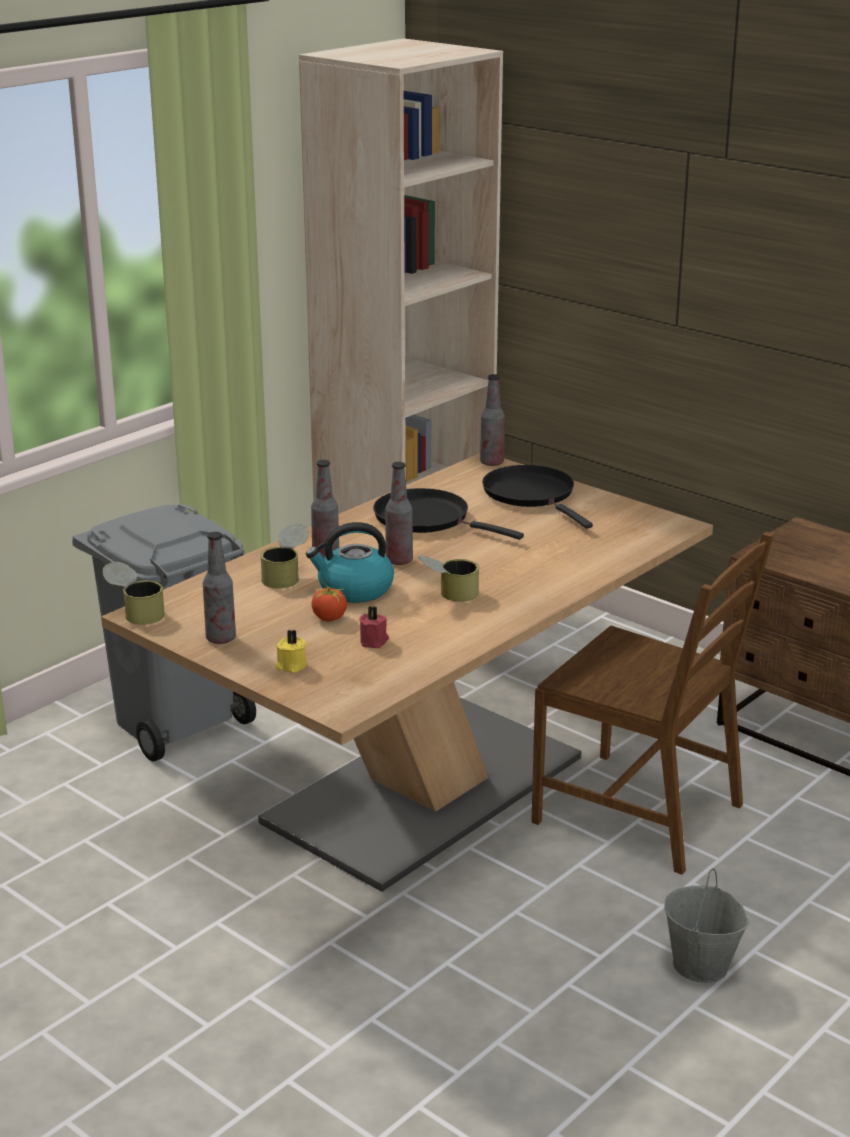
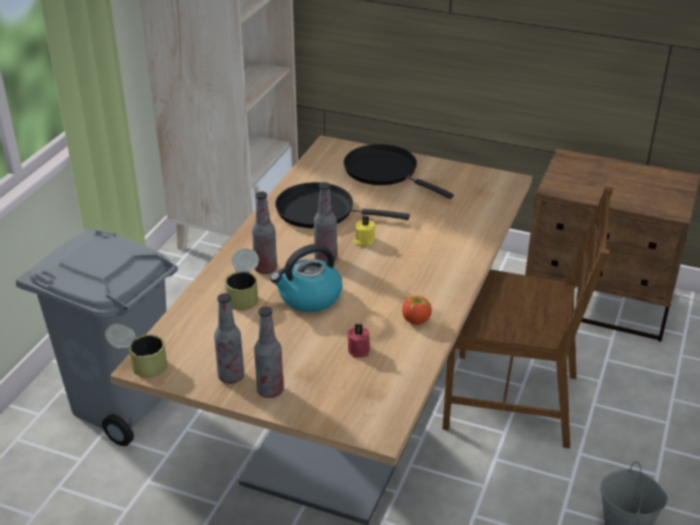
camera: 20 degrees left, 10 degrees up
(291, 666) = (308, 393): yellow candle -> yellow candle (364, 240)
(329, 618) = (307, 332): tomato -> tomato (415, 320)
(448, 595) = (386, 287): can -> none
(492, 462) = (334, 145): bottle -> bottle (270, 390)

